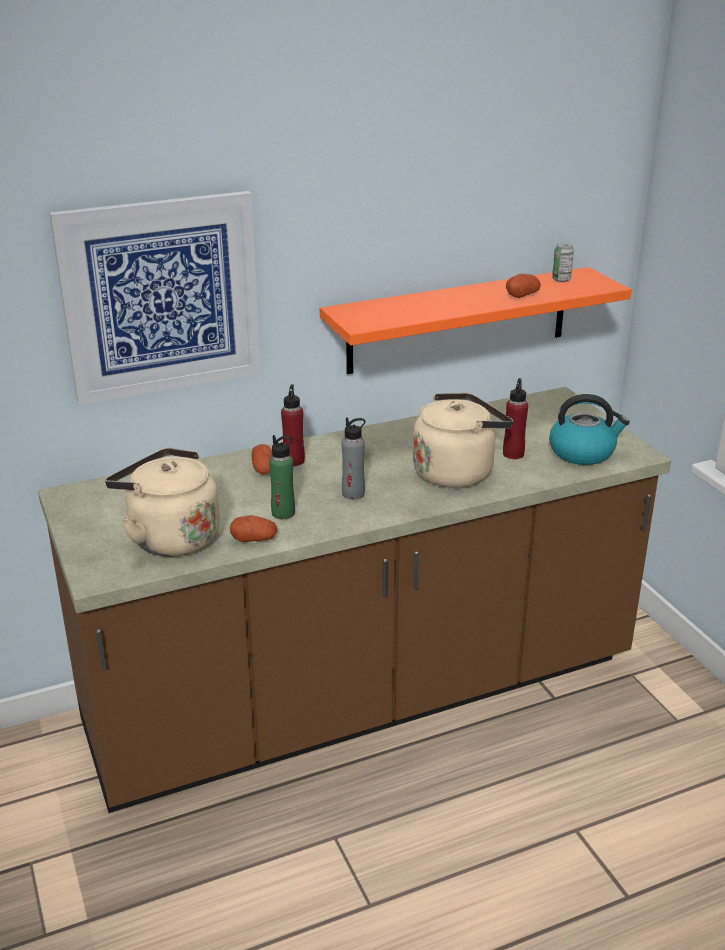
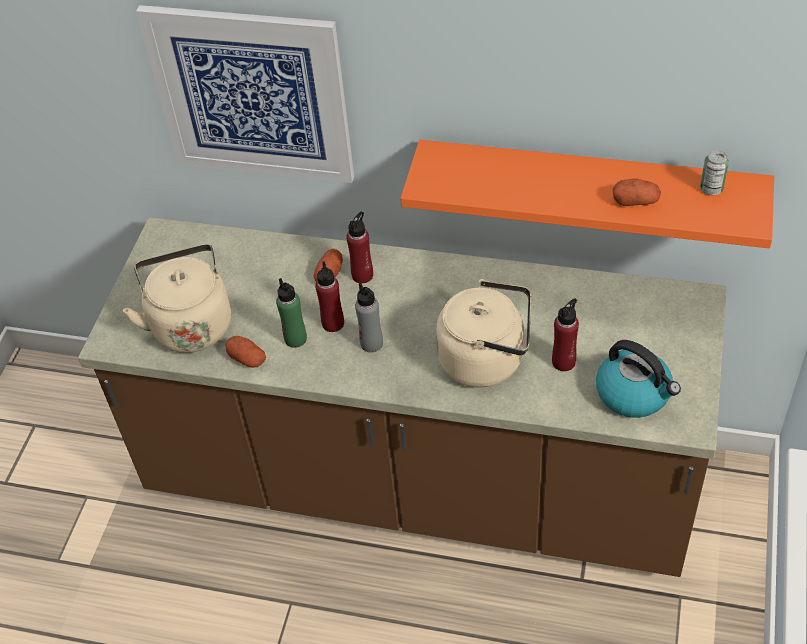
camera: 40 degrees right, 20 degrees up
(304, 494) = (333, 323): none -> red bottle

